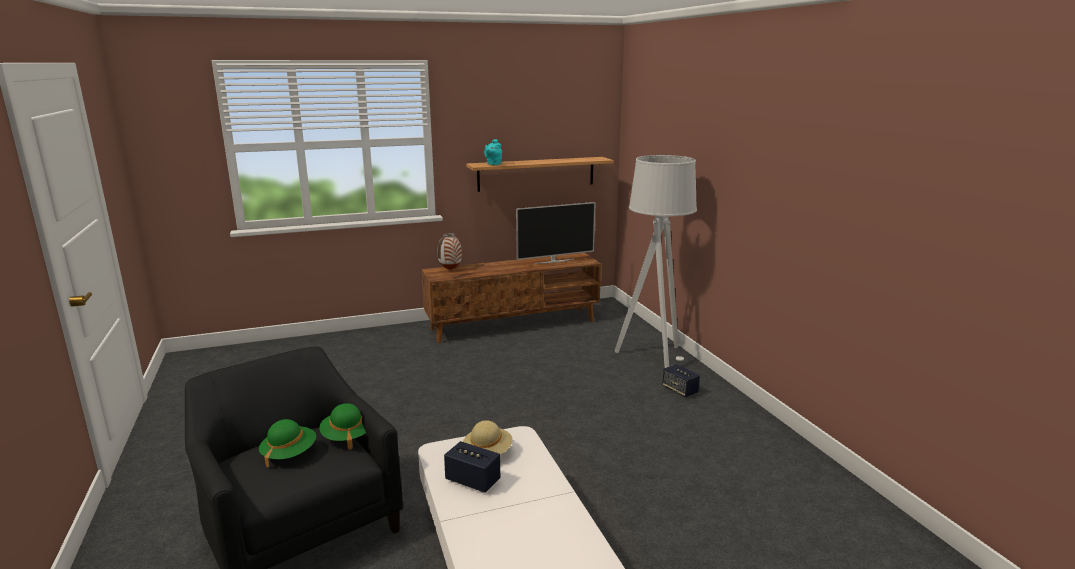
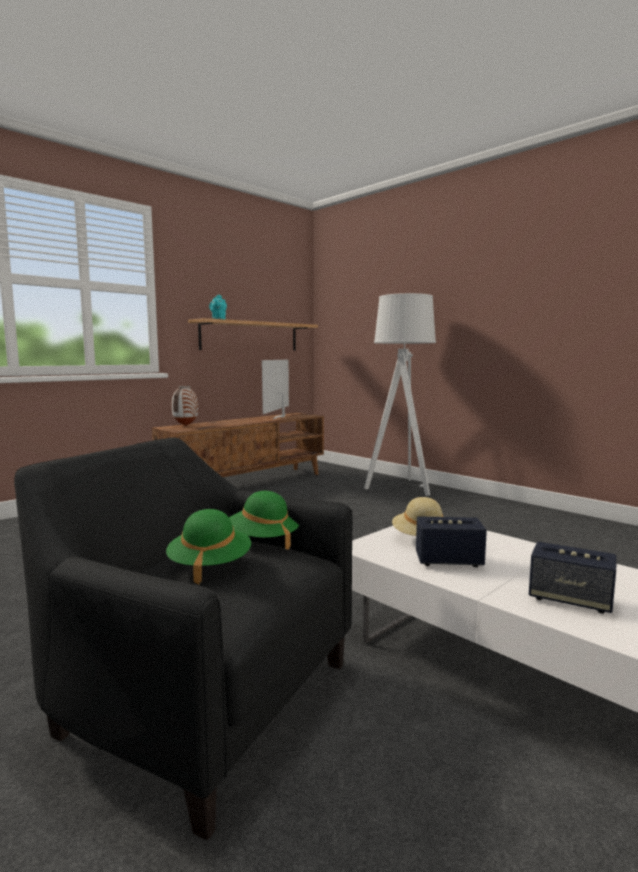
camera: 25 degrees left, 10 degrees down
(554, 261) = (280, 417): television -> television turned 150 degrees clockwise
(680, 390) = (453, 503): speaker -> speaker (570, 600)

